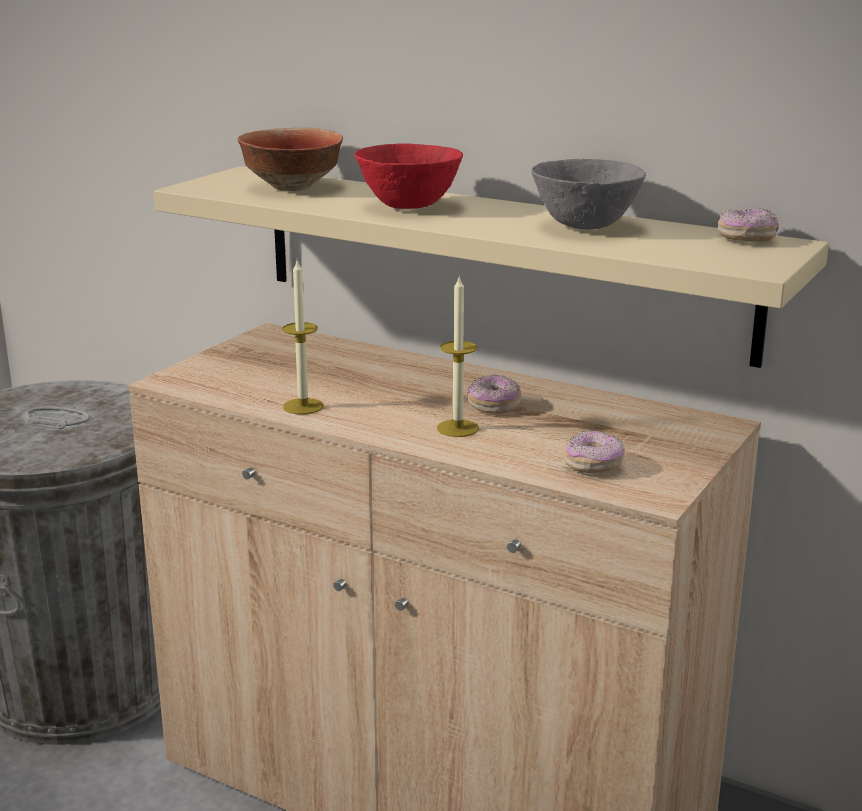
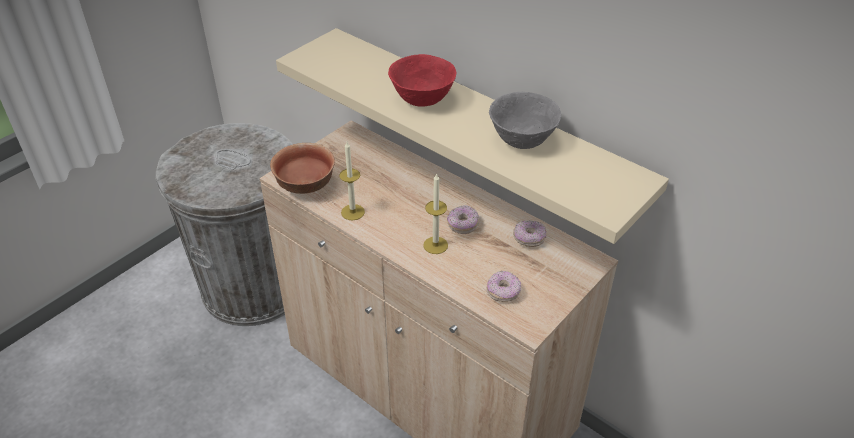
camera: 10 degrees right, 20 degrees up
(294, 187) = (360, 64): bowl -> bowl (306, 186)
(746, 239) = (616, 170): donut -> donut (529, 239)

